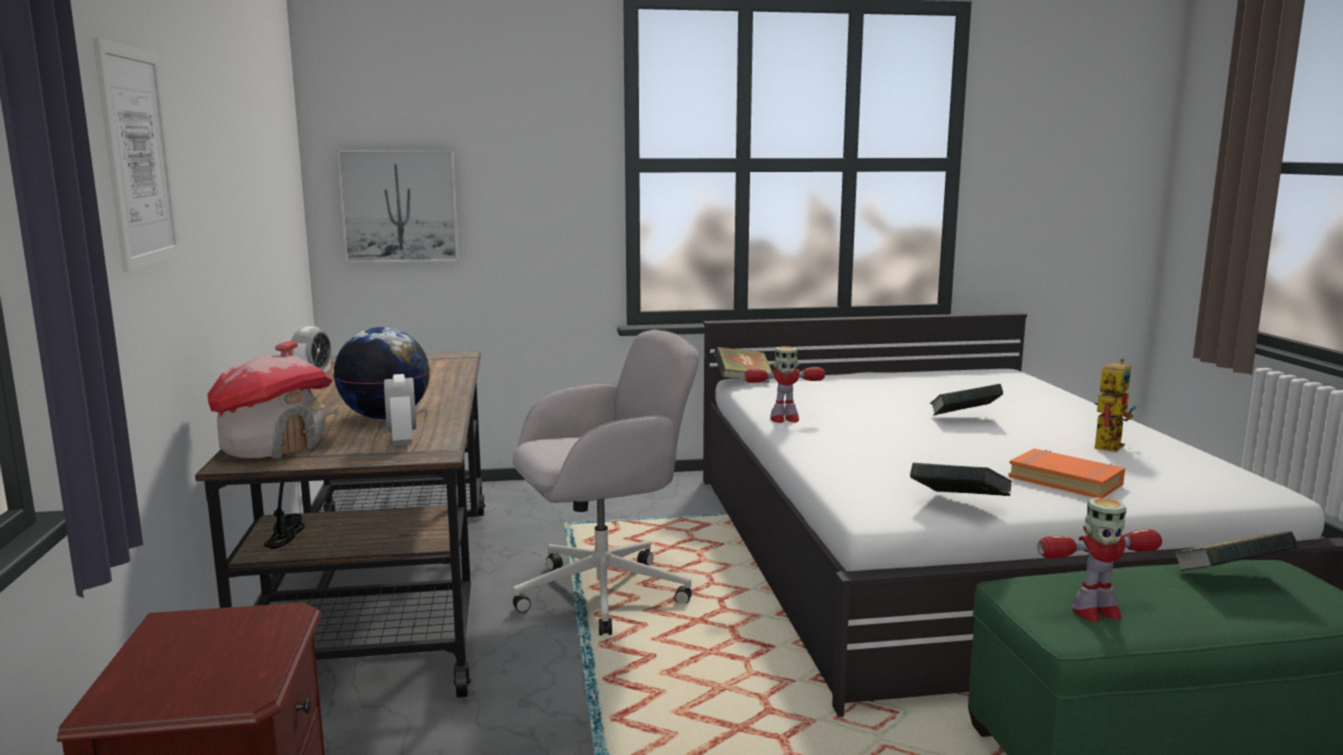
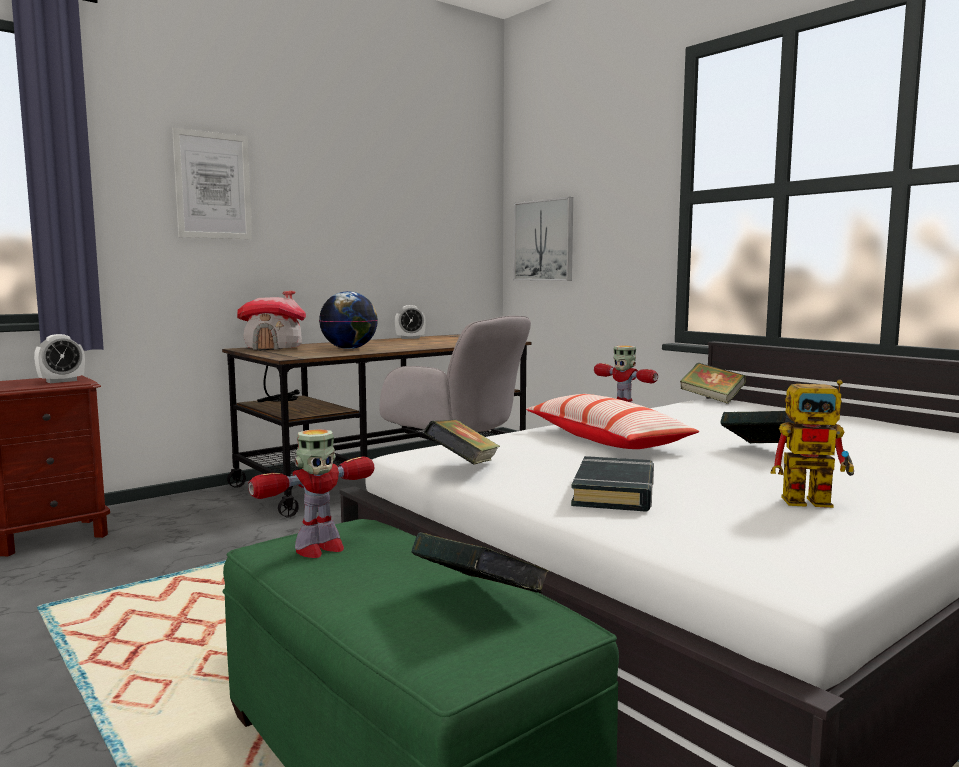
camera: 60 degrees right, 5 degrees down
(402, 440) = (308, 353): alarm clock -> alarm clock (61, 381)
(882, 444) = (606, 439): none -> pillow
(1065, 480) = (614, 492): orange book -> black book
(1095, 612) = (318, 549): toy robot -> toy robot turned 90 degrees counterclockwise

